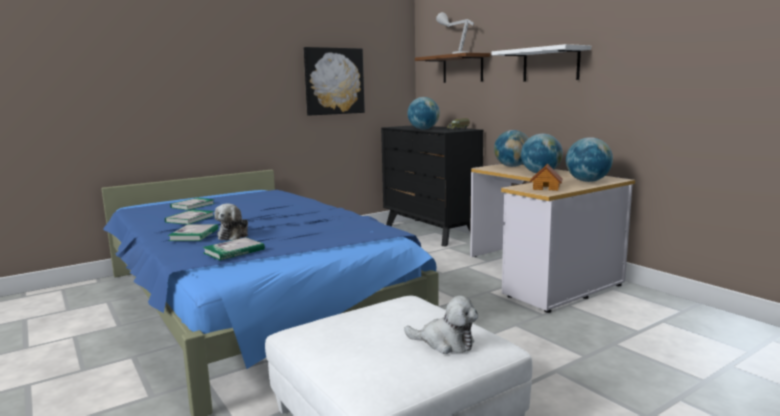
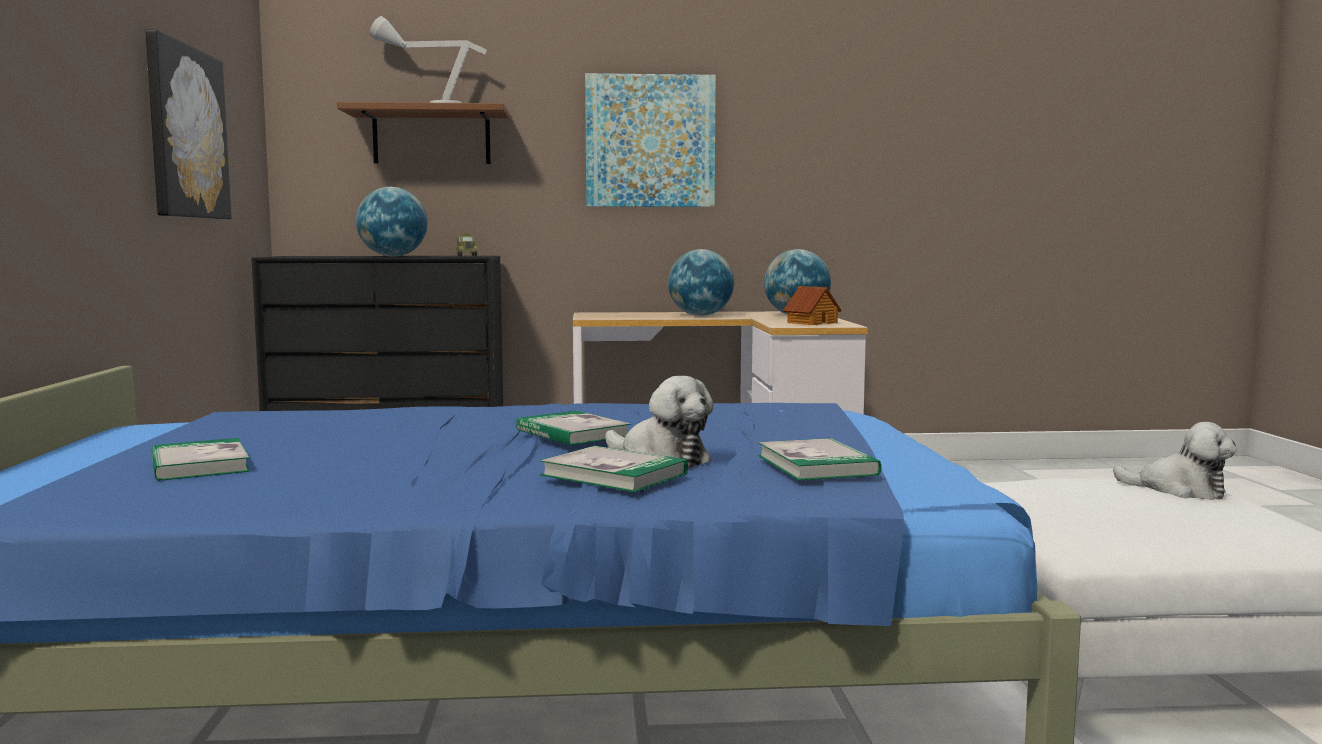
camera: 60 degrees left, 5 degrees down
(190, 219) = (409, 469): book -> book (573, 433)
(445, 342) = (1179, 490): plush toy -> plush toy turned 75 degrees clockwise
(512, 166) = (613, 314): globe -> none
(550, 64) = (650, 141): white shelf -> picture

